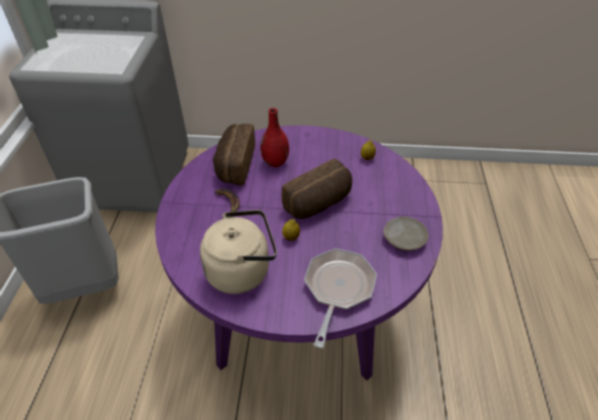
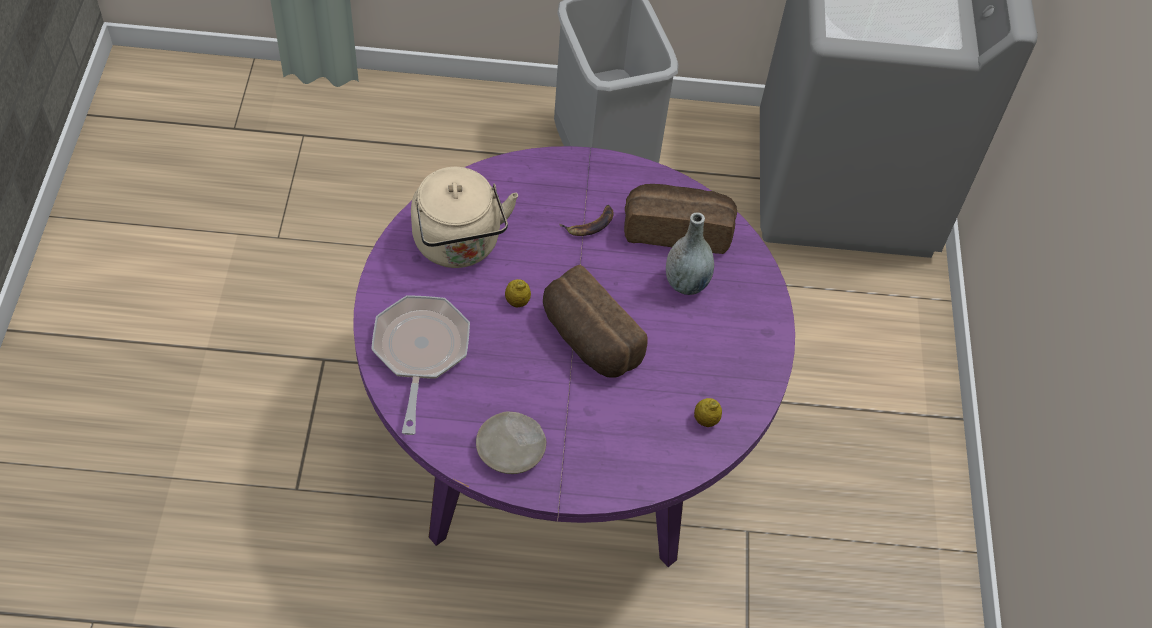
camera: 85 degrees right, 10 degrees up
(275, 162) = (686, 283): red vase -> grey vase
(338, 289) = (420, 353): frying pan -> frying pan turned 105 degrees counterclockwise

